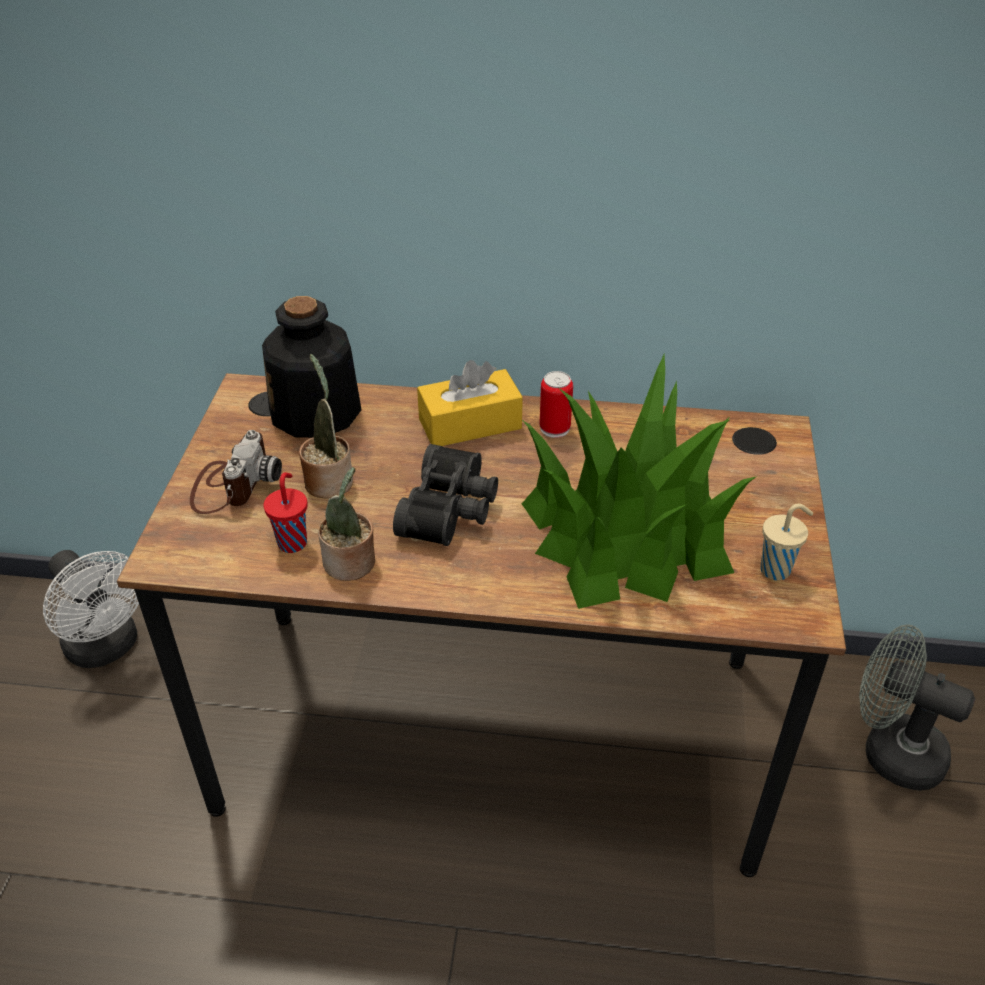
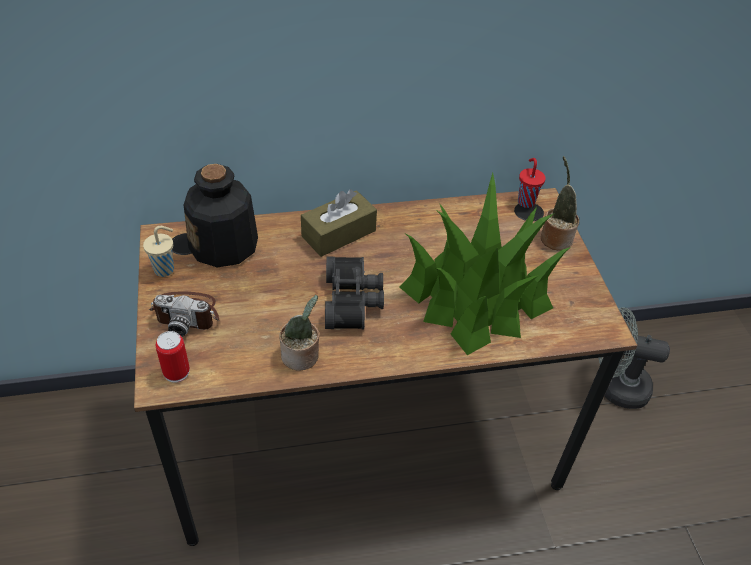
camera: 20 degrees left, 5 degrees up
(107, 648) = (60, 441): white fan -> none
(232, 484) = (187, 313): camera -> camera turned 105 degrees clockwise
(293, 541) = (252, 349): red cup -> red cup (525, 201)
(328, 480) = (257, 296): potted plant -> potted plant (555, 237)
(470, 424) = (338, 233): yellow tissue box -> brown tissue box
(554, 428) = (397, 226): can -> can (176, 372)
(777, 569) = (577, 300): beige cup -> beige cup (165, 269)

